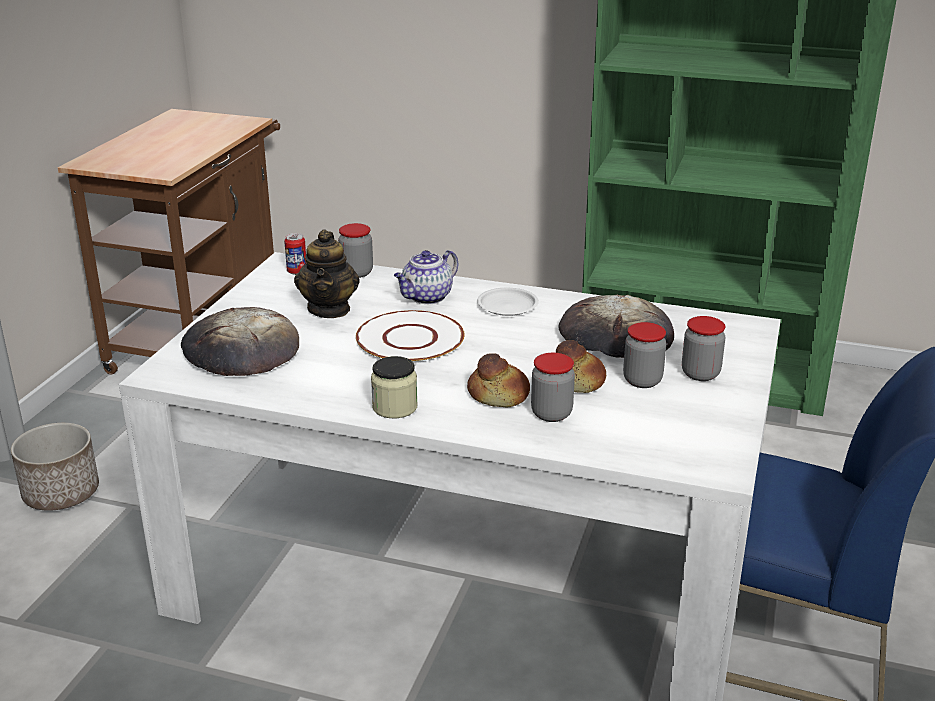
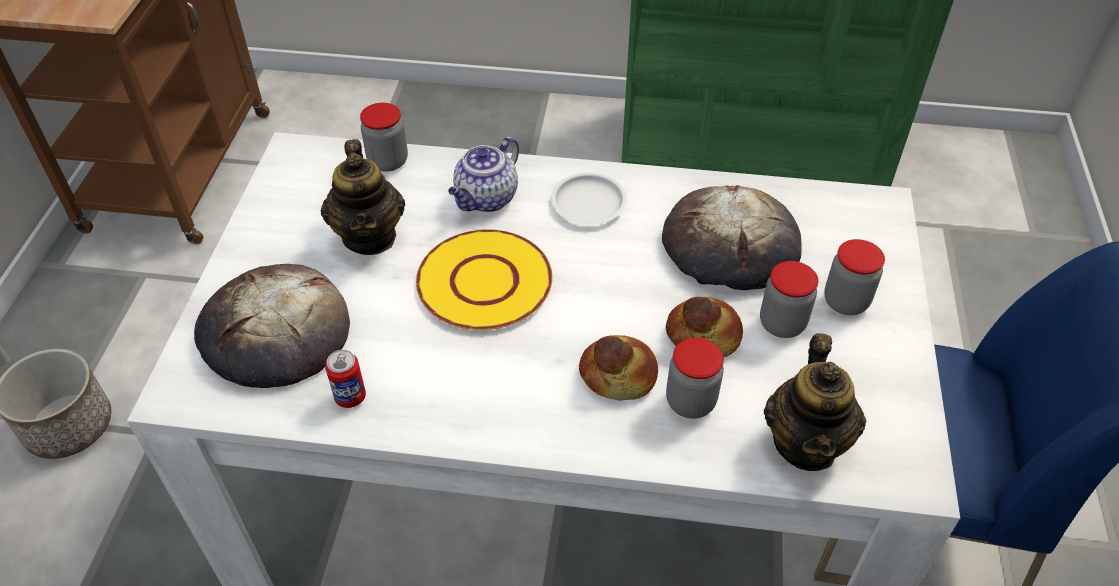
camera: 10 degrees left, 20 degrees up
(297, 271) = (312, 168): can -> can (350, 397)
(395, 407) = (496, 417): jar -> none
(409, 339) = (483, 282): white plate -> yellow plate
(638, 443) = (806, 443): none -> teapot

